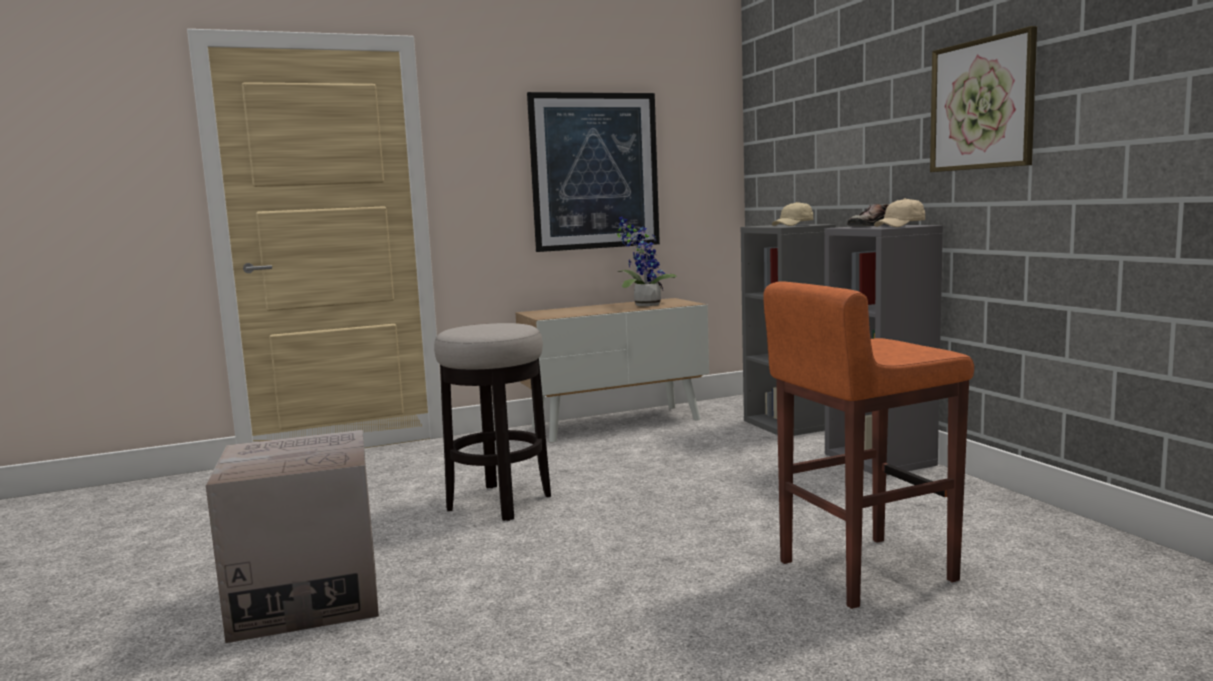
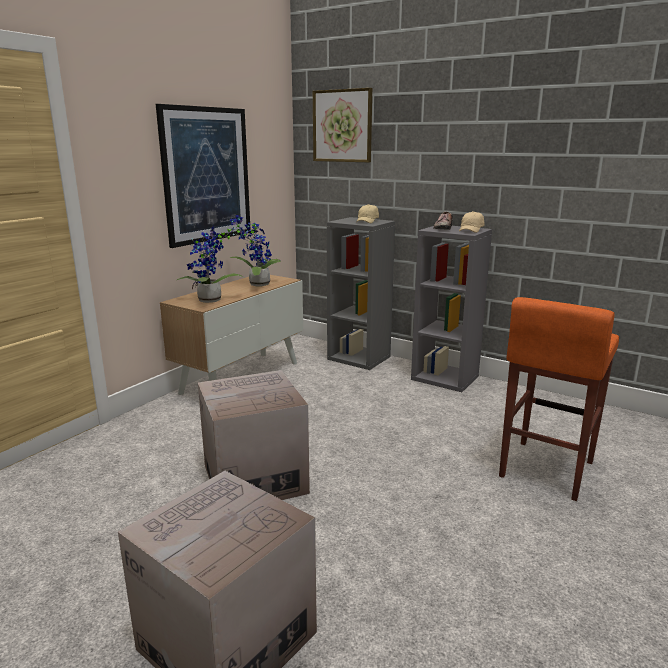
camera: 35 degrees left, 10 degrees up
(499, 502) = (255, 479): stool -> cardboard box
(563, 313) = (210, 301): none -> potted plant
(982, 104) = (528, 154): picture -> picture (342, 126)

